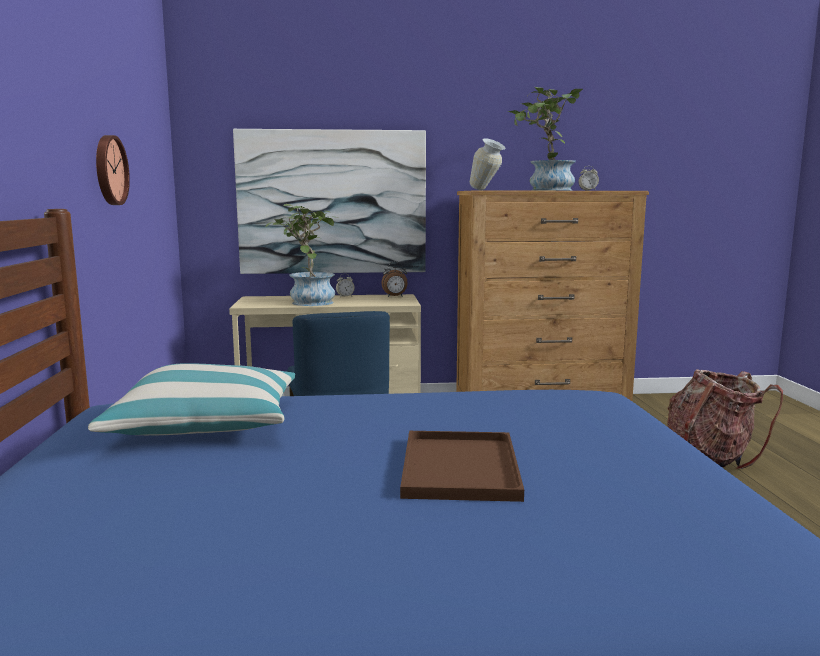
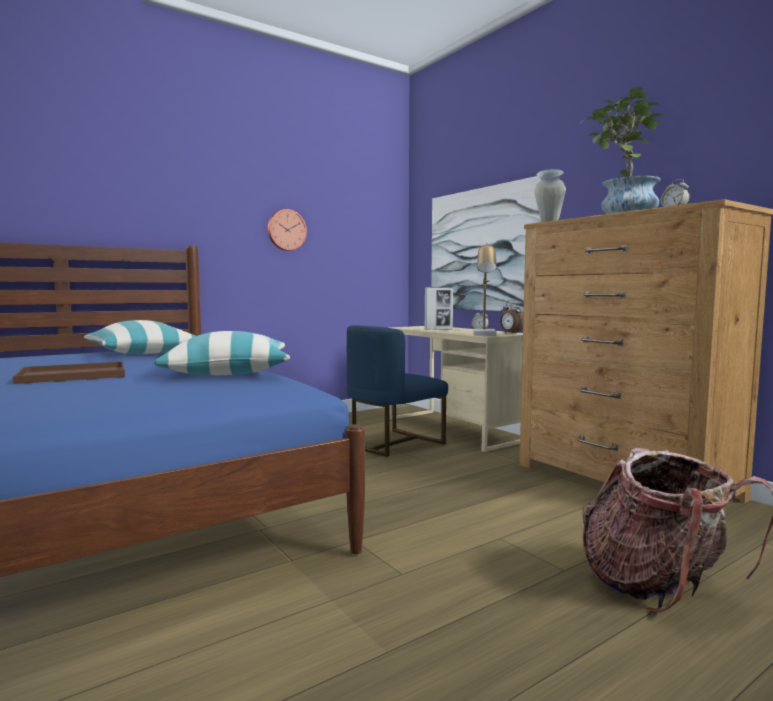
camera: 60 degrees right, 5 degrees down
(307, 302) = (438, 329): potted plant -> picture frame
(396, 302) = (485, 334): none -> table lamp
(499, 401) = (228, 372): none -> pillow

